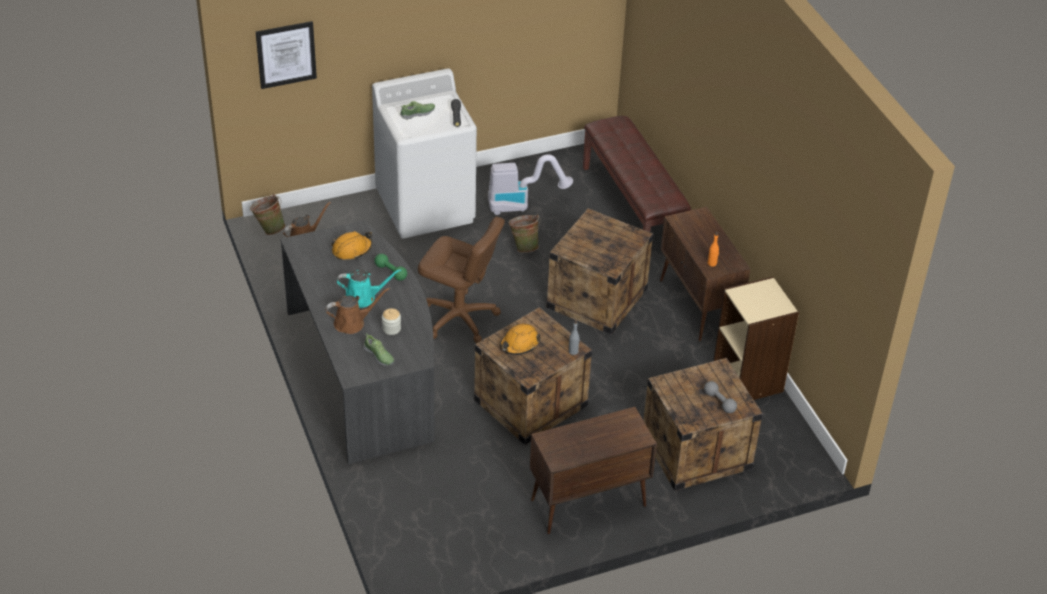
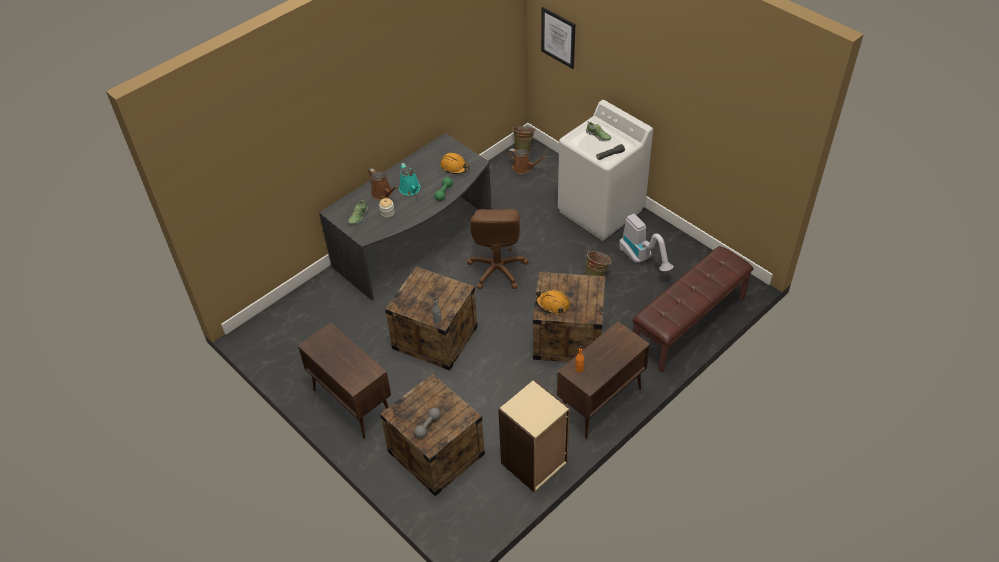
camera: 70 degrees right, 5 degrees up
(519, 344) = (428, 289): orange hard hat -> orange hard hat (552, 304)

